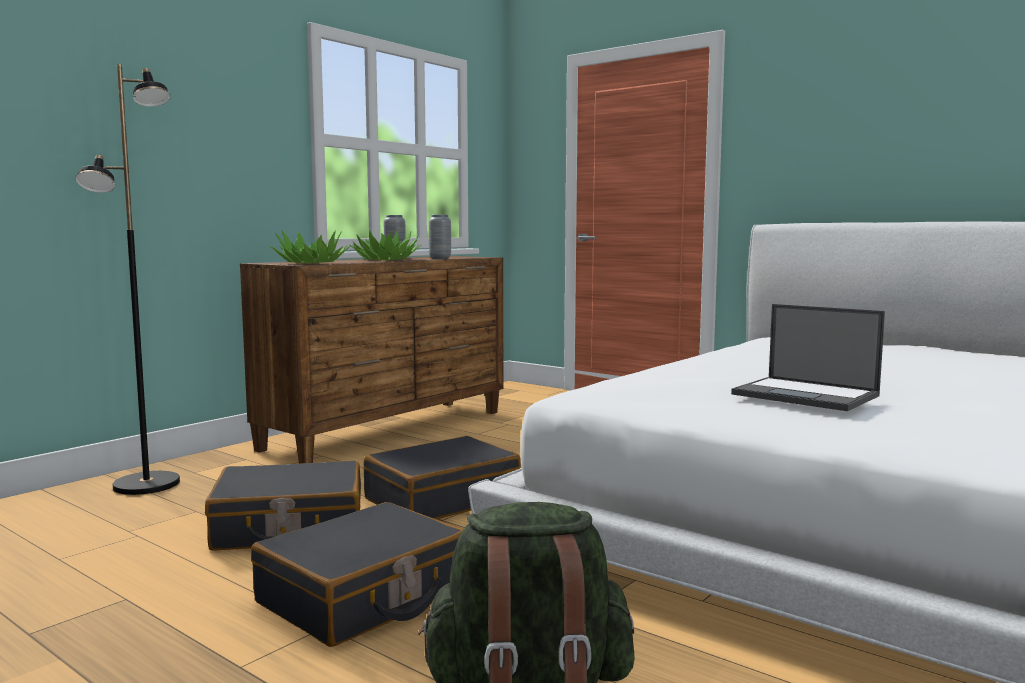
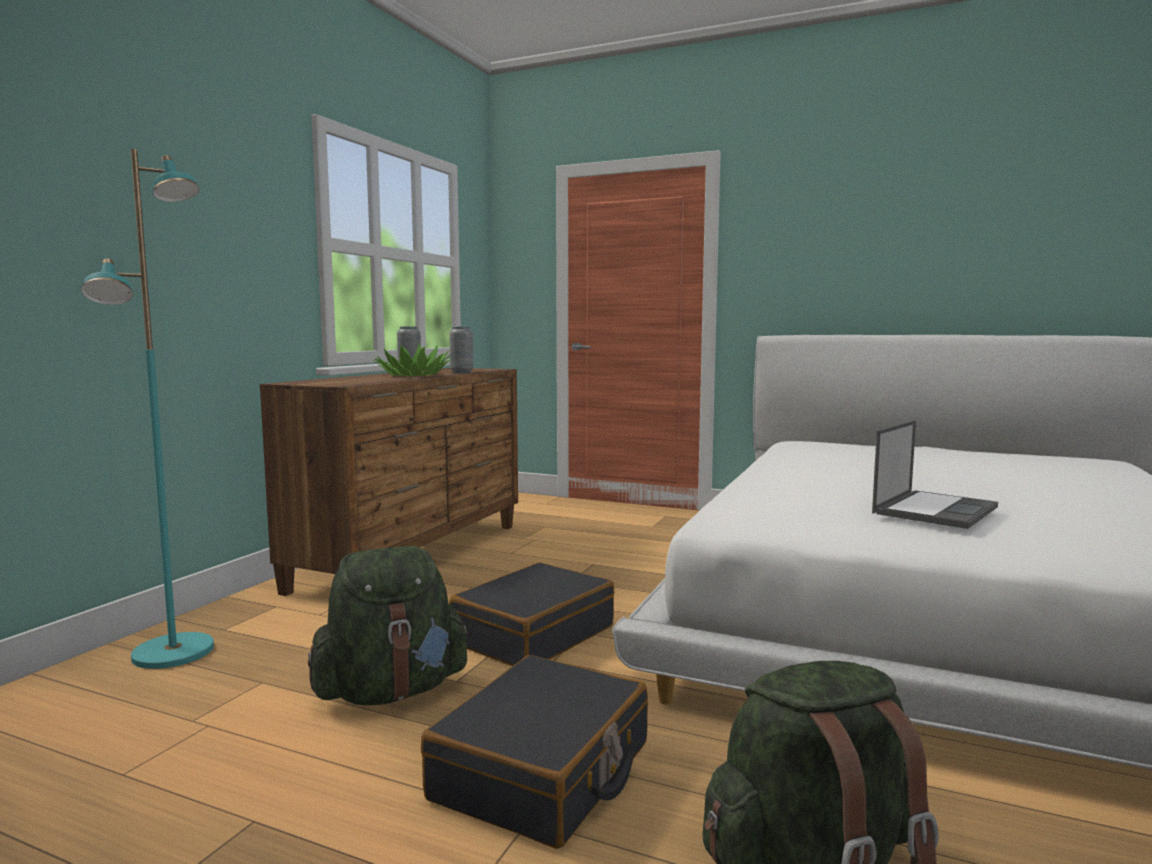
camera: 15 degrees left, 0 degrees up
(147, 485) = (174, 653): black floor lamp -> turquoise floor lamp
(289, 528) = (391, 691): black suitcase -> green backpack
(310, 263) = (346, 382): potted plant -> none
(807, 395) = (935, 510): laptop -> laptop turned 75 degrees counterclockwise

